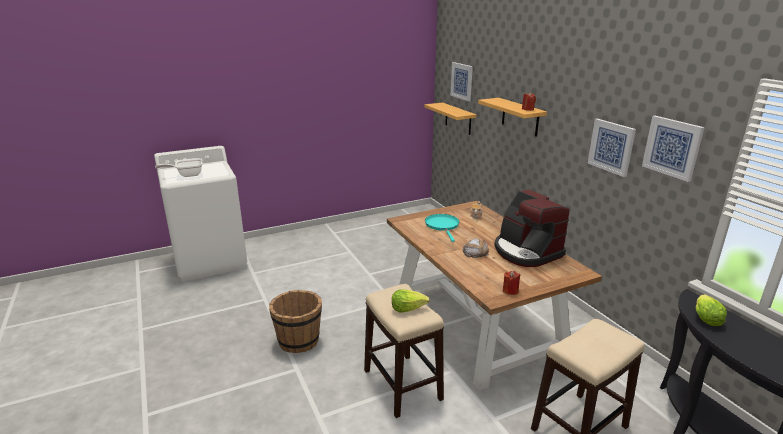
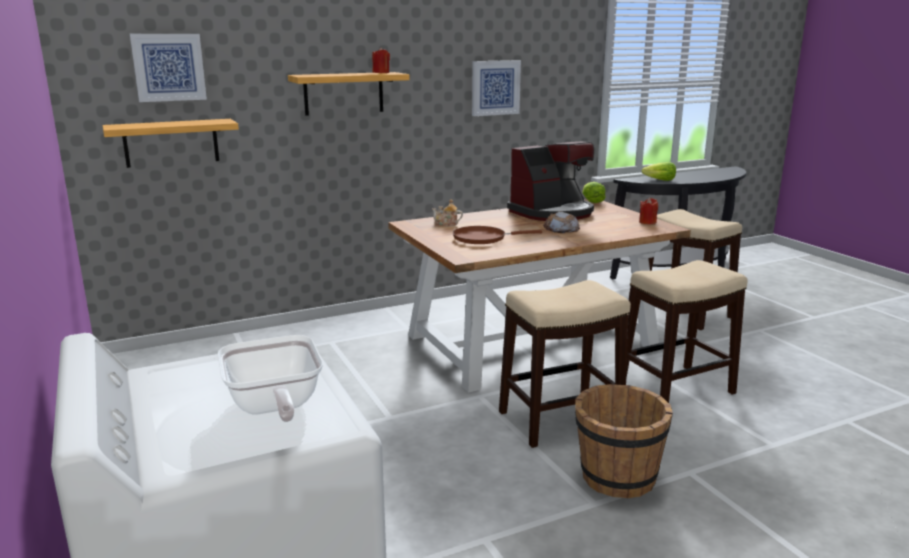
camera: 90 degrees left, 5 degrees down
(362, 326) = (559, 419): none -> stool
(408, 308) = (692, 272): lettuce -> lettuce (591, 201)
(442, 226) = (483, 238): turquoise frying pan -> brown frying pan
(672, 147) = (556, 67): picture -> none

